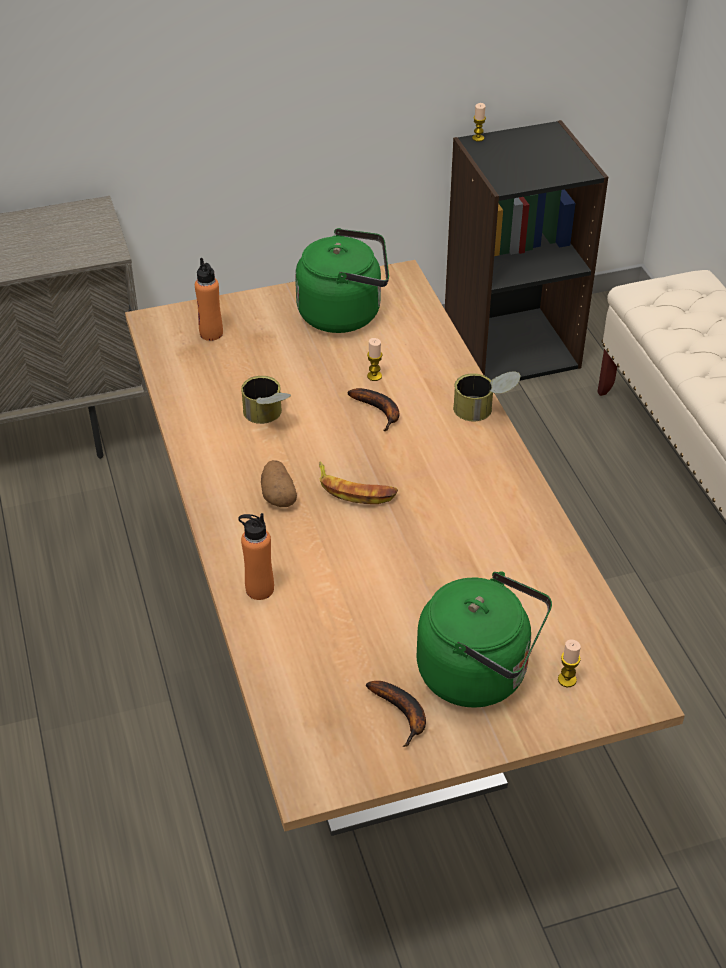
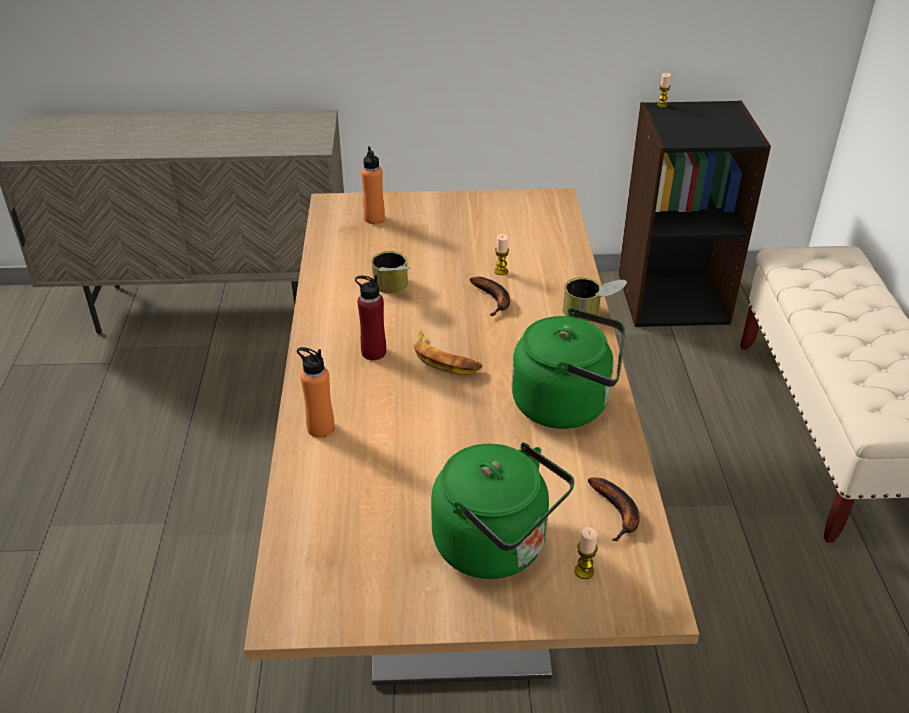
camera: 15 degrees right, 5 degrees down
(278, 495) = (373, 352): potato -> red bottle
(345, 313) = (495, 219): green kettle -> green kettle (566, 404)
(403, 714) = (405, 569): banana -> banana (618, 513)

